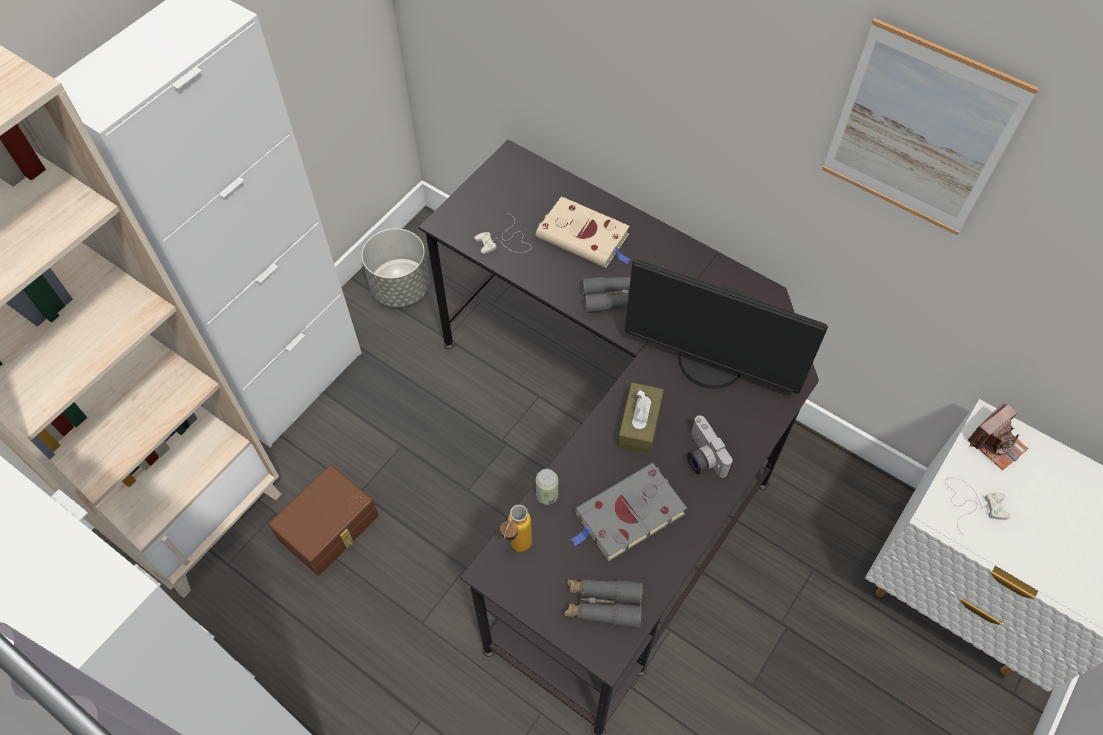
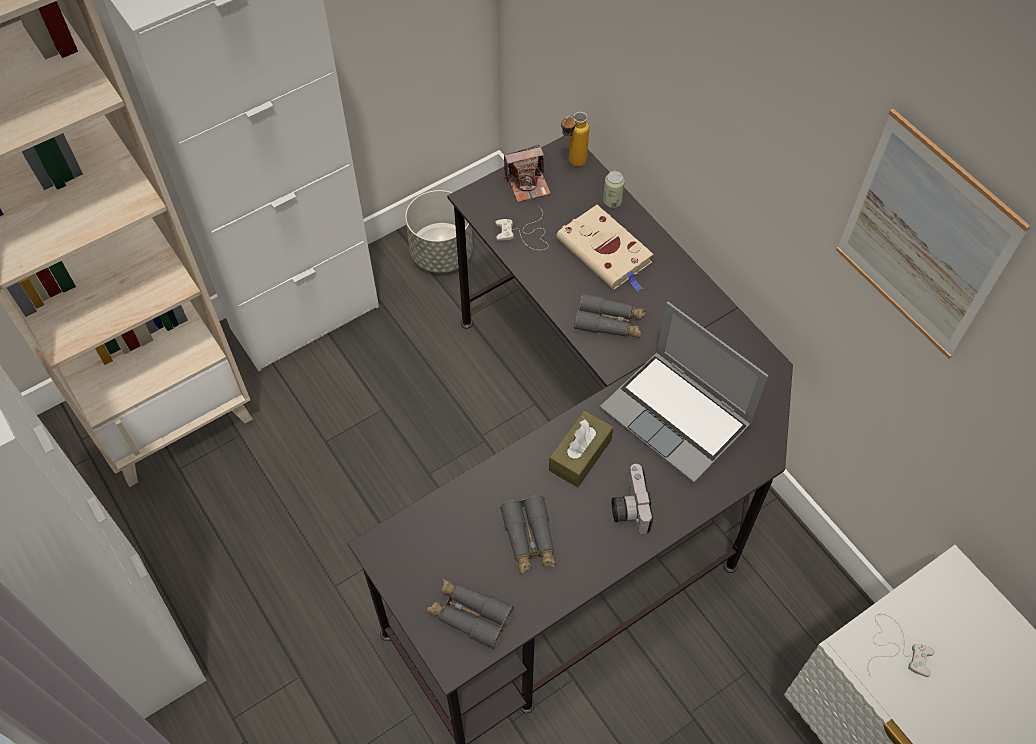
camera: 20 degrees right, 0 degrees up
(330, 528) = (284, 466): brown storage box -> none
(516, 550) = (410, 535): bottle -> bottle (572, 164)
(547, 495) = (460, 493): can -> can (612, 201)
(627, 516) = (529, 539): grey book -> grey binoculars
(710, 363) = (678, 417): monitor -> laptop
(996, 444) = (951, 596): camera -> camera (527, 184)

